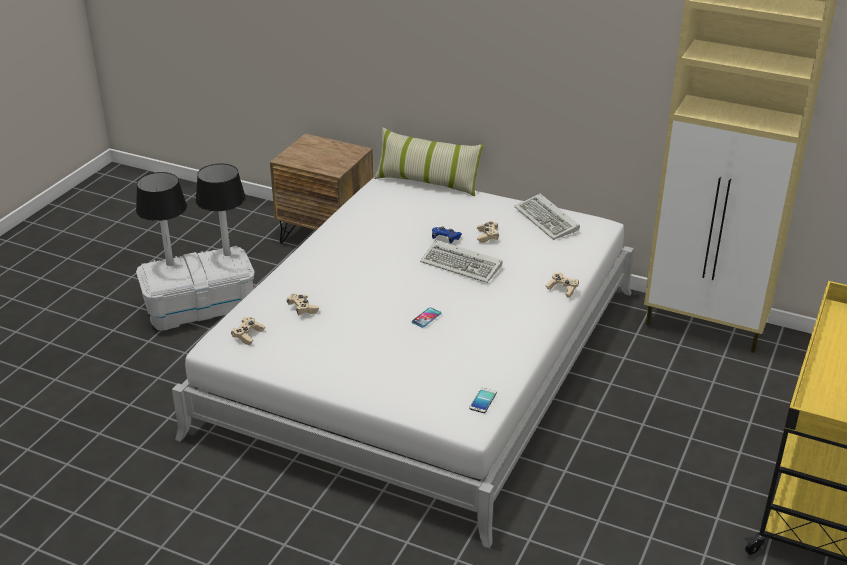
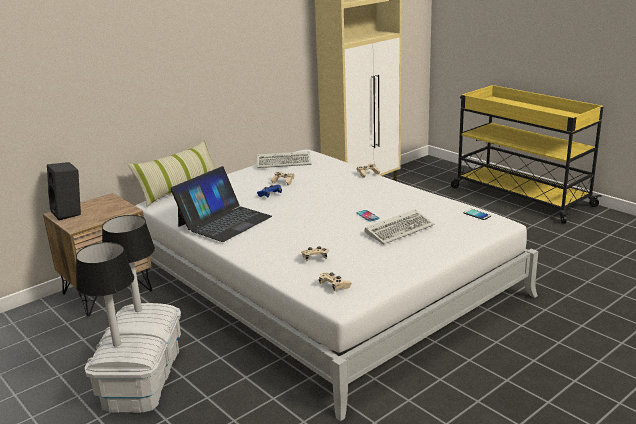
camera: 65 degrees left, 10 degrees down
(312, 145) = (69, 213): none -> black speaker
(359, 231) = (224, 221): none -> laptop
(463, 265) = (311, 195): keyboard -> keyboard (400, 229)

